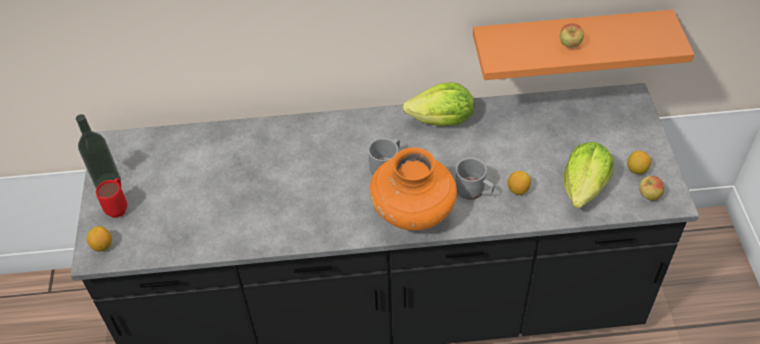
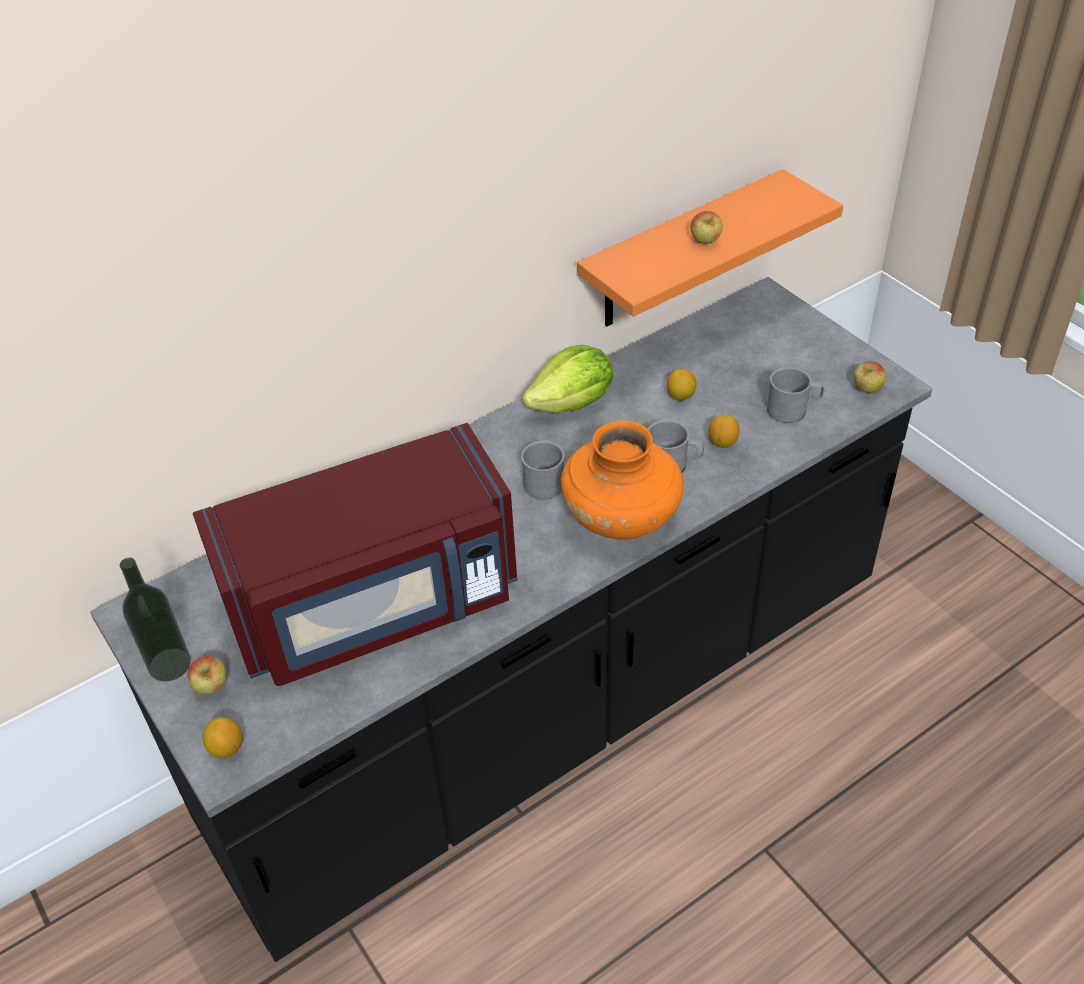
camera: 30 degrees left, 5 degrees down
(119, 207) = (212, 688): red mug -> apple
(234, 199) = (376, 605): none -> red microwave
(584, 187) = (793, 409): lettuce -> grey mug
(636, 170) = (833, 368): lemon -> lemon (680, 396)

